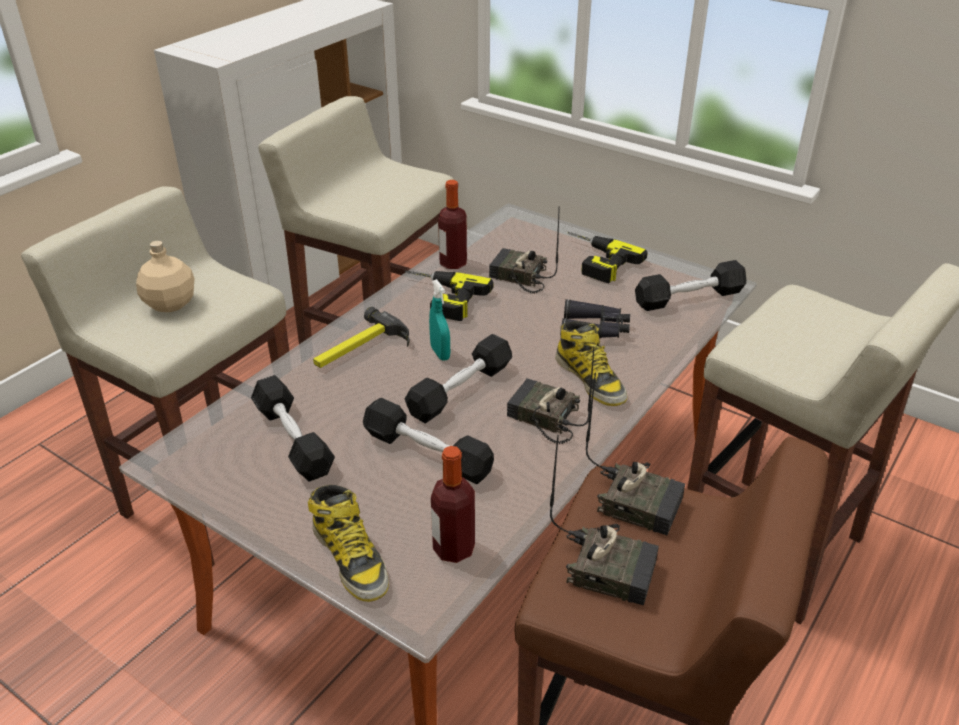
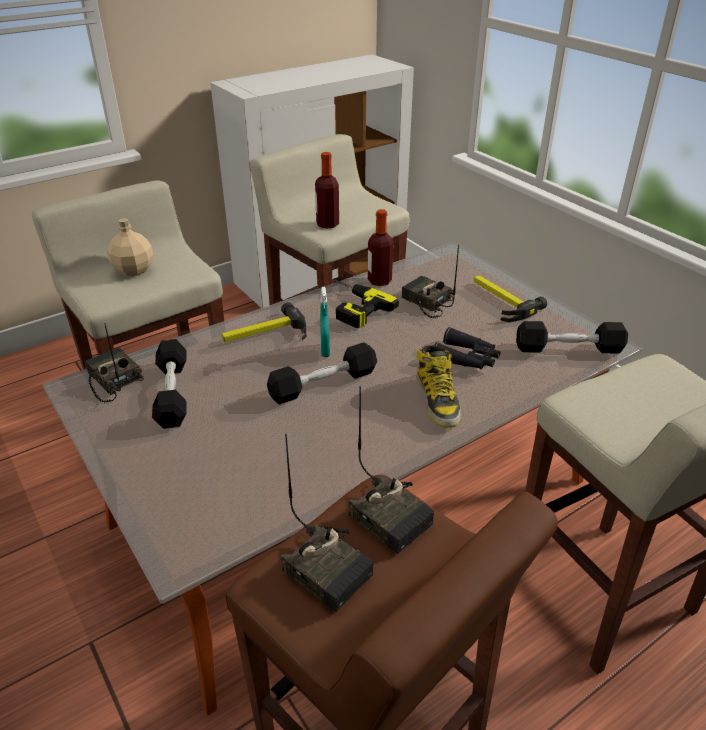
camera: 20 degrees right, 0 degrees up
(351, 558) = (155, 498): boot -> none
(427, 453) = (266, 429): black dumbbell -> none
(454, 549) = (238, 513): bottle -> bottle (327, 224)
(543, 418) = (377, 423): radio -> radio (112, 380)
(594, 261) = (499, 301): power drill -> hammer

